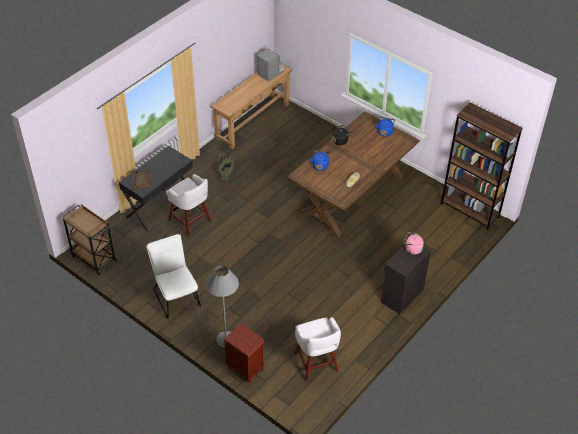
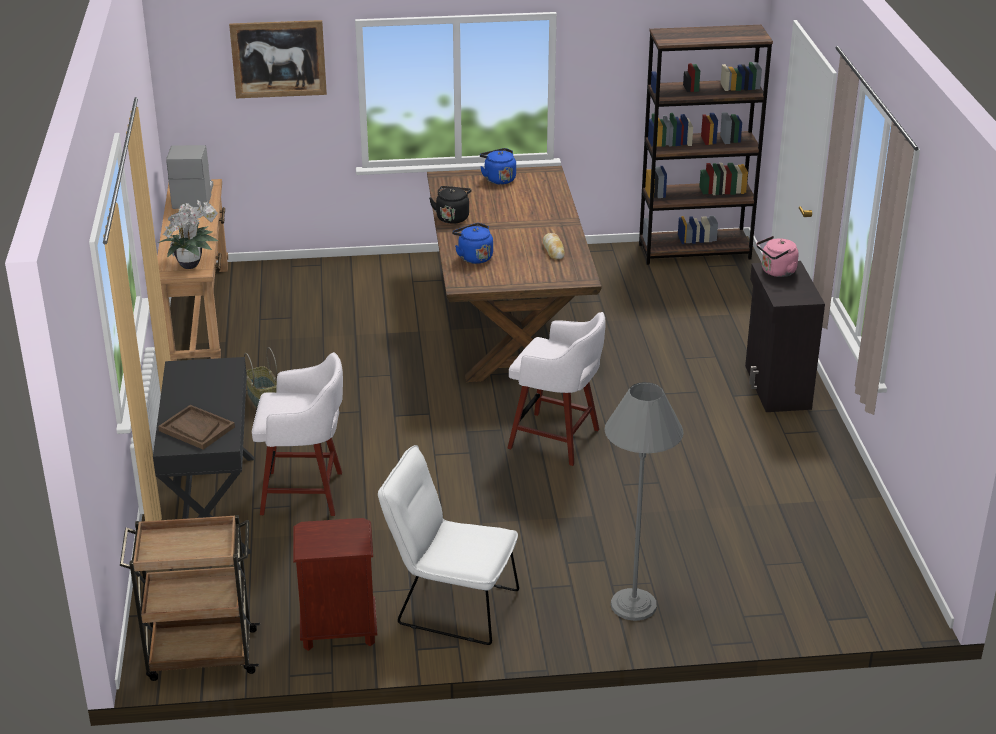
camera: 45 degrees left, 15 degrees down
(229, 106) = (192, 265): none -> potted plant
(245, 368) = (727, 619): brown nightstand -> brown nightstand (338, 631)
(316, 363) = (812, 539): white stool -> white stool (556, 440)
(319, 33) = (278, 59): none -> picture

